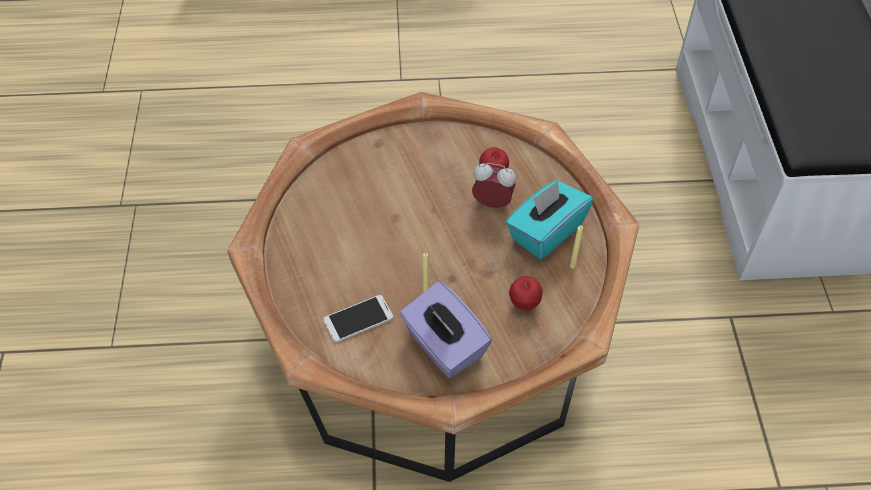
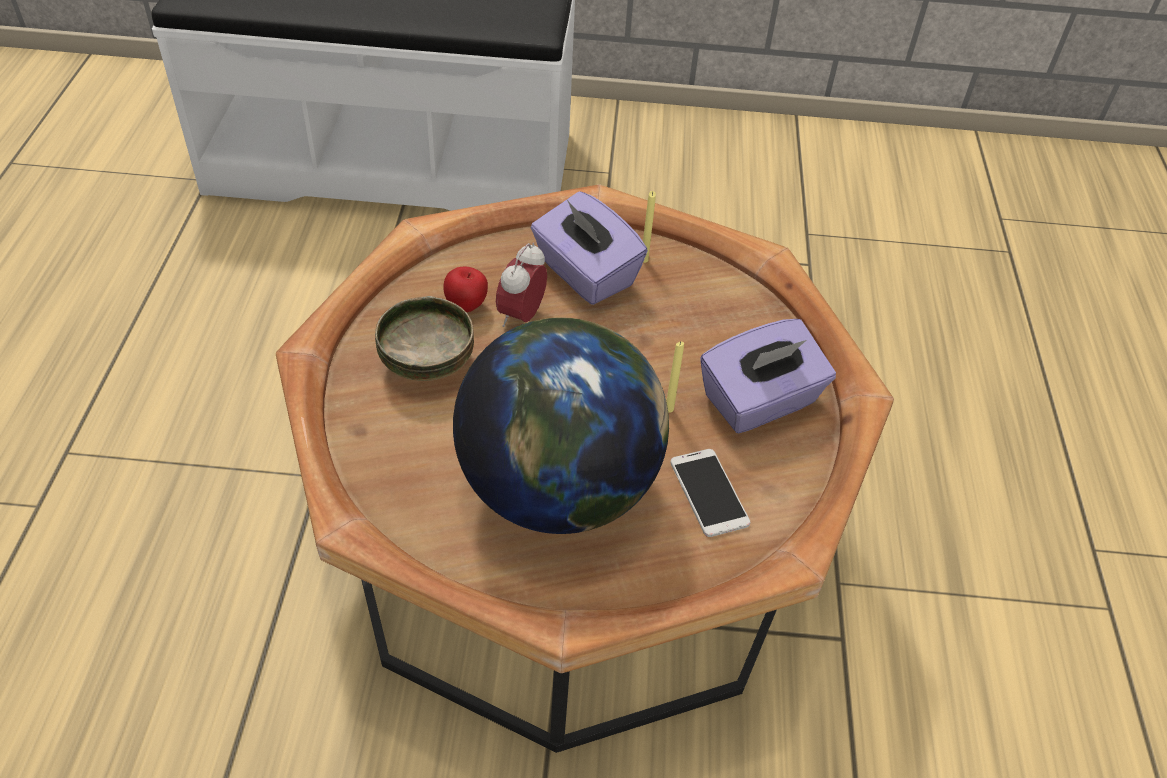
camera: 85 degrees left, 5 degrees down
(350, 241) = (559, 488): none -> globe
(438, 163) = (427, 362): none -> bowl
(524, 303) = (698, 313): apple -> none
(545, 232) = (585, 274): turquoise tissue box -> purple tissue box

